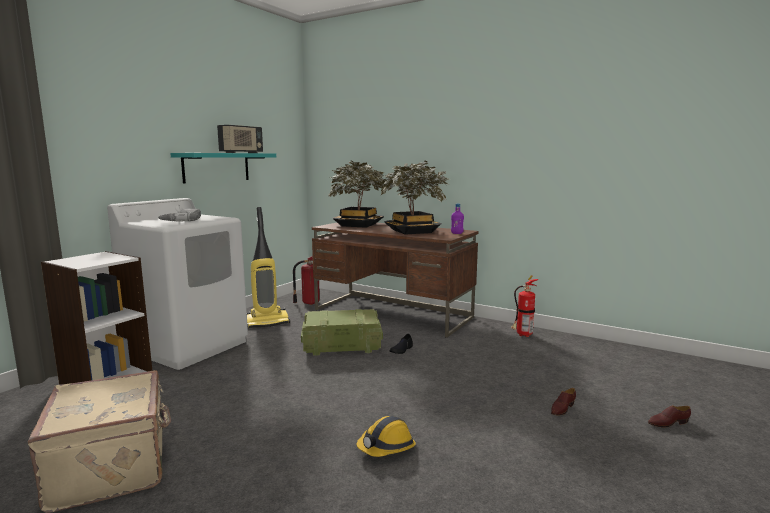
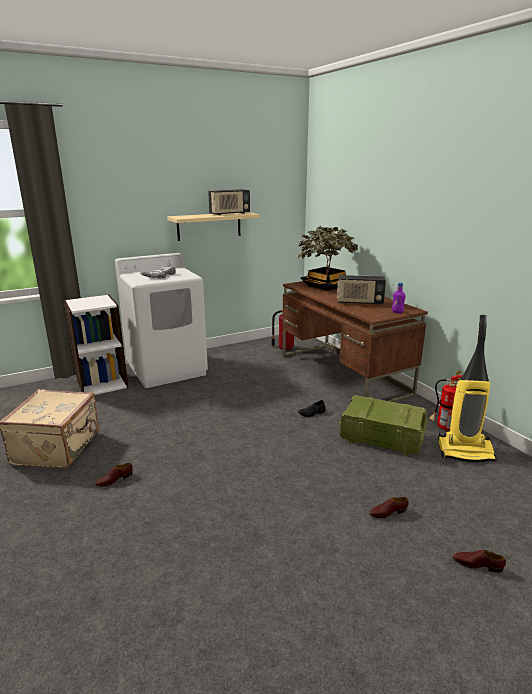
camera: 30 degrees right, 10 degrees up
(216, 167) = (209, 226): turquoise shelf -> beige shelf
(246, 475) = (114, 480): none -> brown shoe
(267, 322) = (236, 360): vacuum cleaner -> vacuum cleaner (465, 451)
(343, 345) = (270, 396): crate -> crate (383, 437)
(386, 447) = (213, 493): hard hat -> none
(412, 231) = (359, 302): potted plant -> radio

